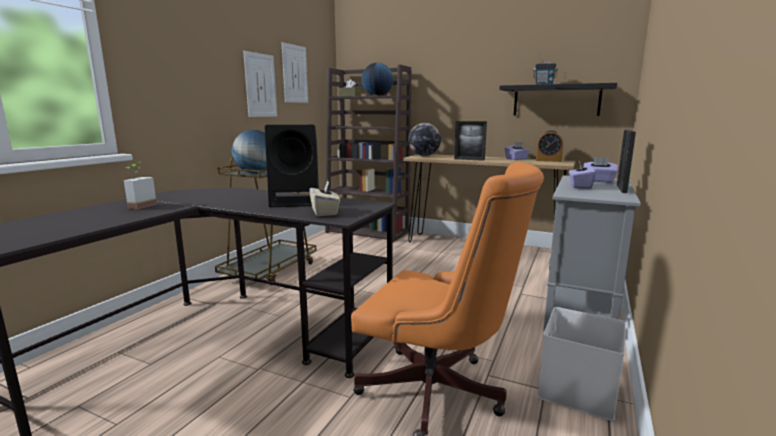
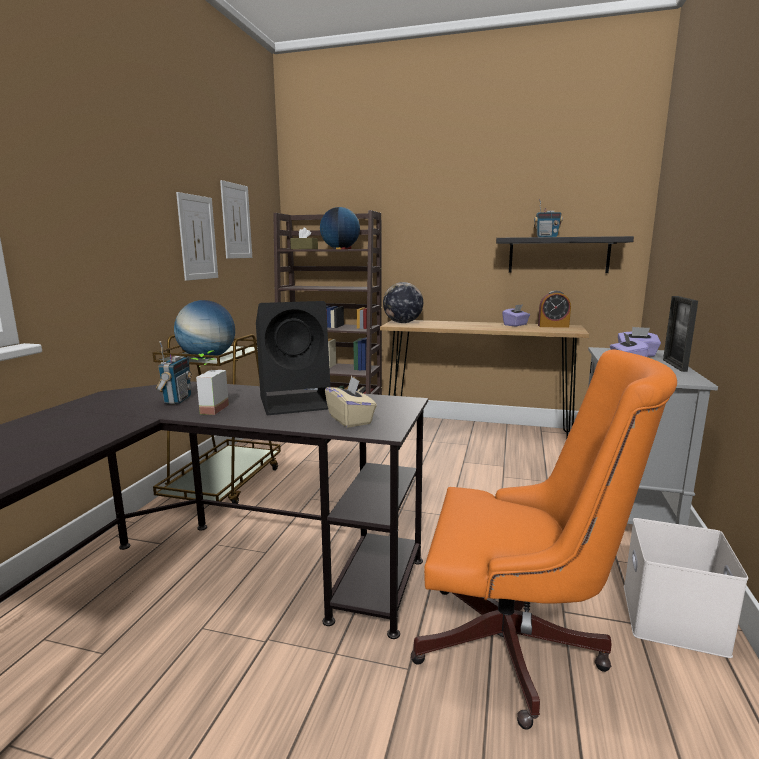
camera: 10 degrees left, 0 degrees up
(138, 206) = (69, 423): potted plant -> potted plant (208, 409)
(217, 196) = (177, 400): none -> radio
(469, 159) = (462, 327): picture frame -> none

